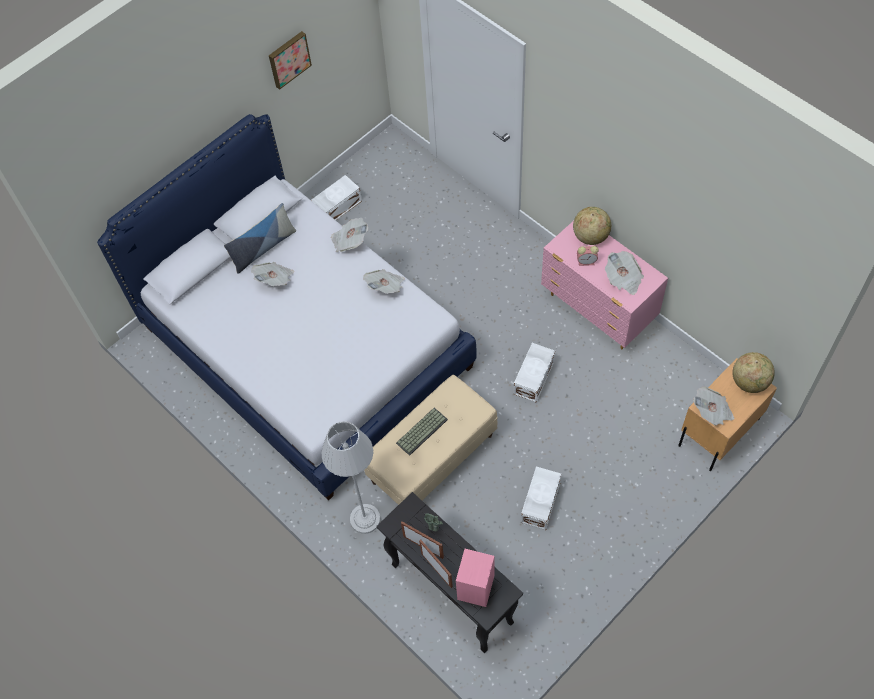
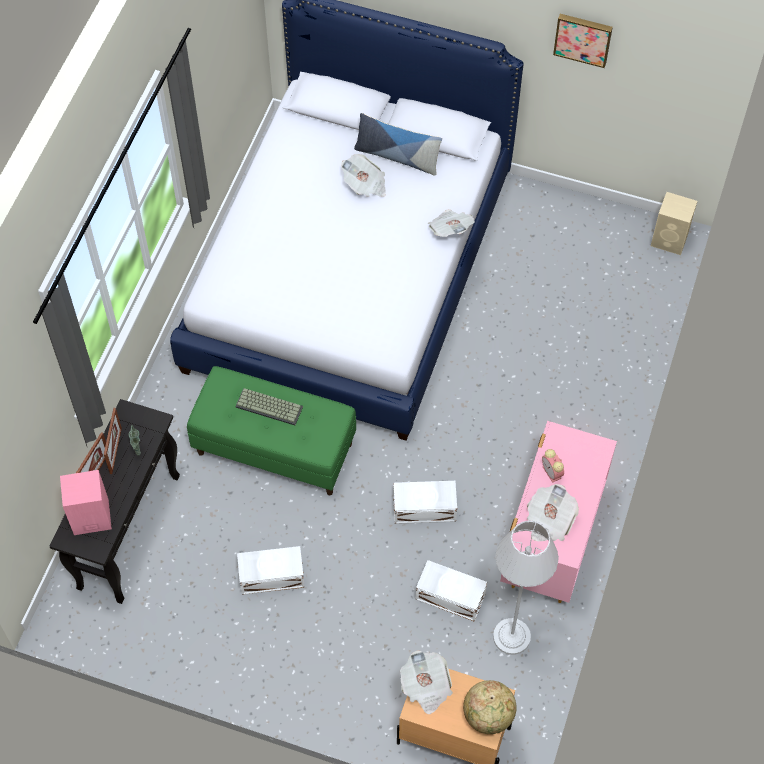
camera: 60 degrees right, 0 degrees up
(337, 207) = (541, 220): white storage box -> white storage box (449, 595)
(365, 519) = (176, 415): grey floor lamp -> grey floor lamp (511, 636)
(386, 287) = (410, 288): newspaper -> none
(399, 140) = (670, 240): none -> beige speaker
(432, 458) = (275, 448): beige bench -> green bench
(590, 236) = (590, 463): globe -> none

